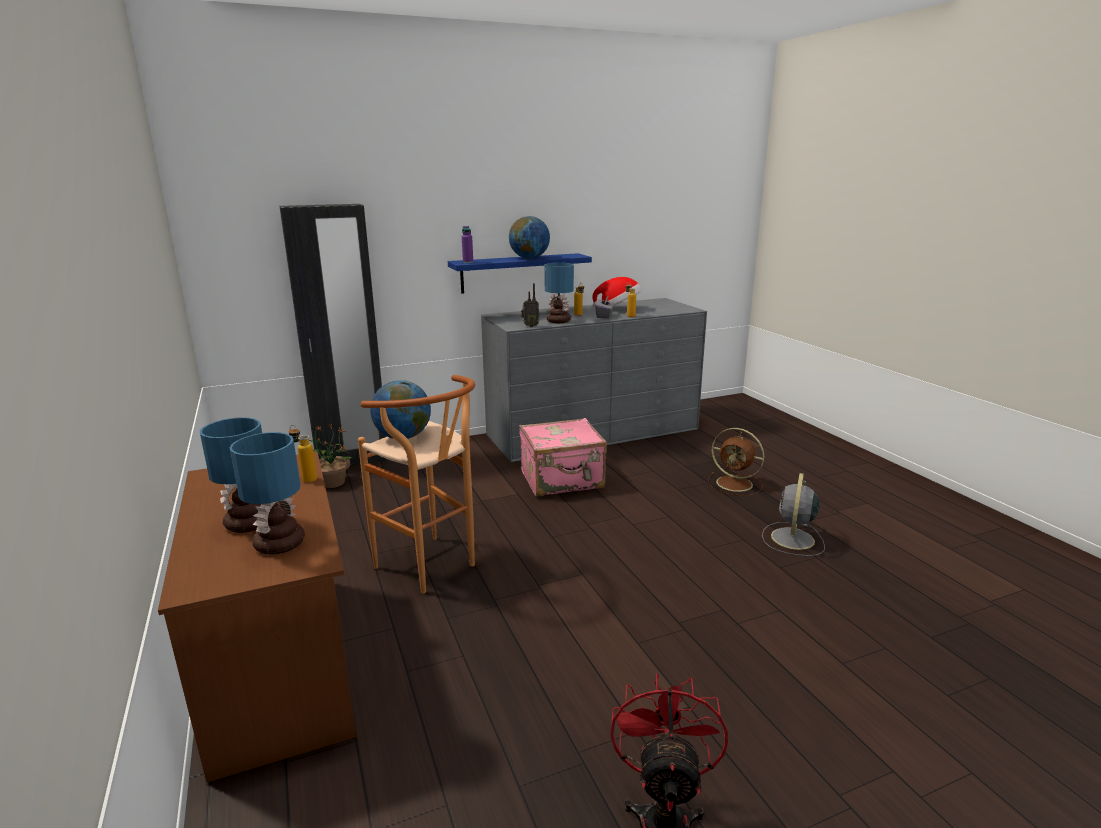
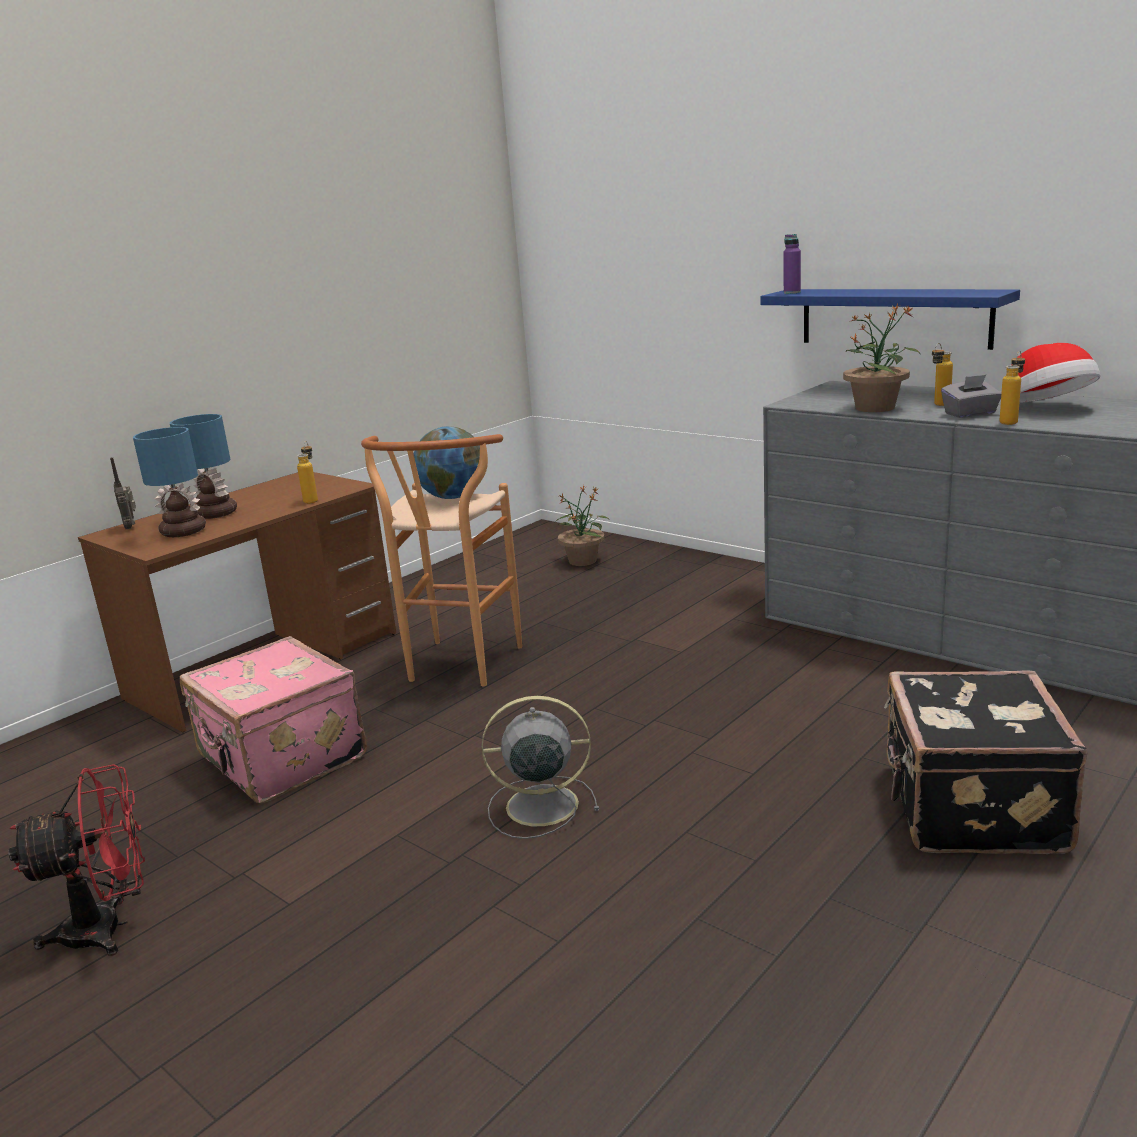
camera: 65 degrees right, 0 degrees up
(352, 460) = (643, 548): black wardrobe -> none
(529, 258) = (894, 292): globe -> none
(530, 326) = (812, 406): radio -> radio (131, 527)
(559, 321) = (876, 407): table lamp -> potted plant
(562, 480) = (759, 665): pink suitcase -> pink suitcase (280, 759)
(736, 484) = (969, 808): brown fan -> black suitcase
(792, 539) = (816, 915): grey fan -> grey fan (538, 806)

